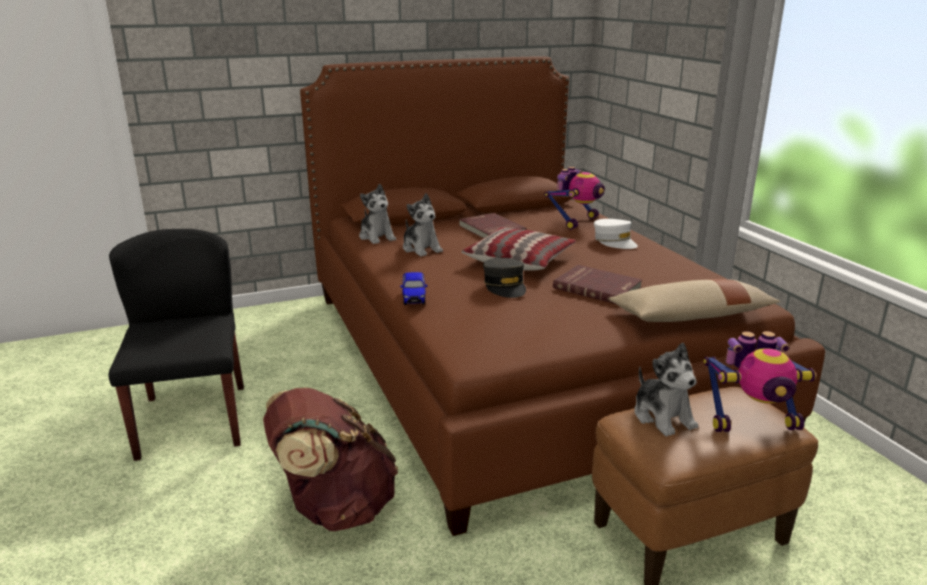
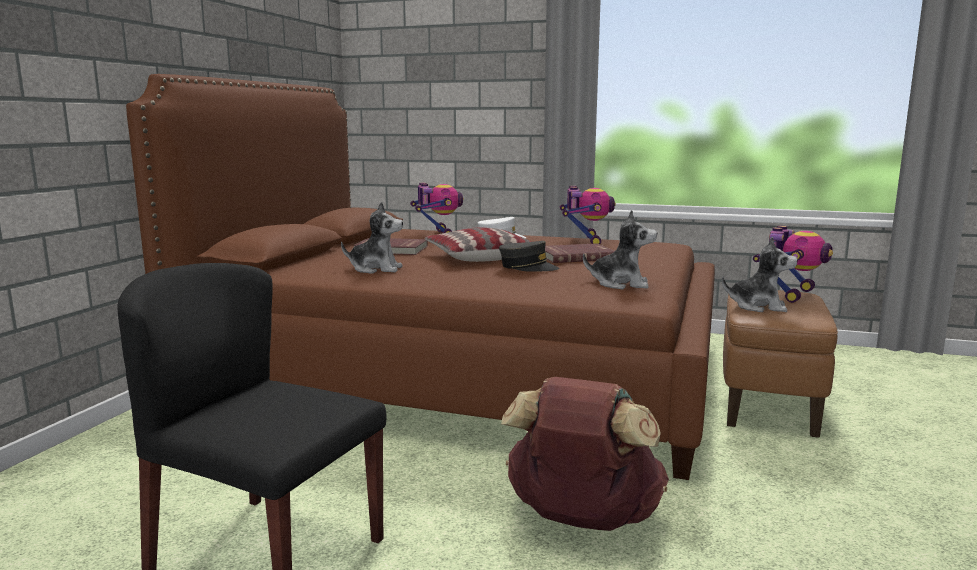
camera: 50 degrees left, 10 degrees down
(377, 237) = (303, 272): plush toy -> plush toy (620, 284)
(414, 297) = (484, 290): toy car -> none
(675, 271) = (585, 241): none -> toy robot
(690, 316) = (664, 254): beige pillow -> none

